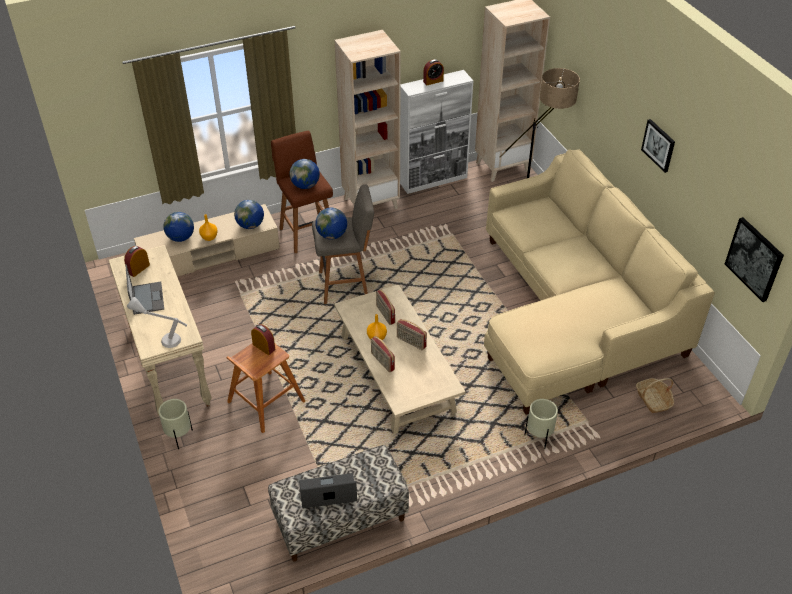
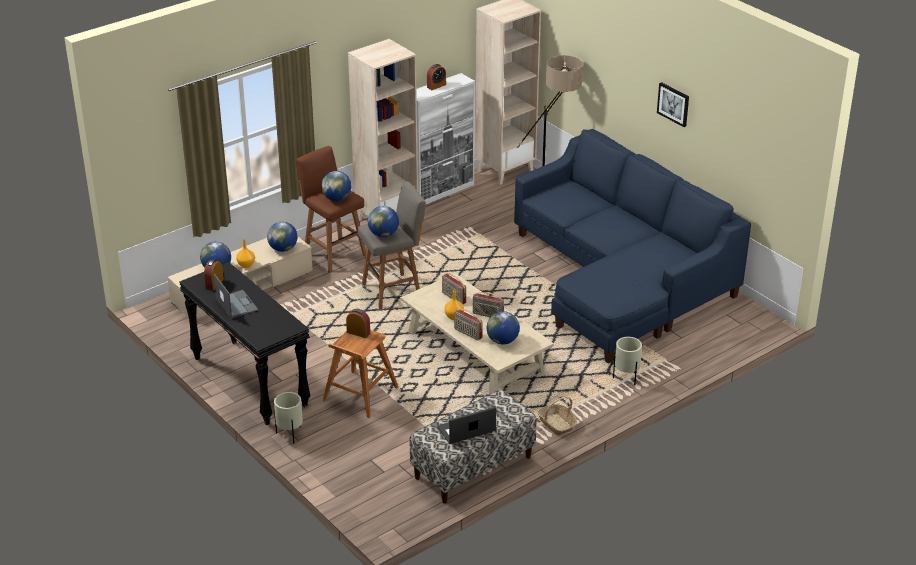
camera: 15 degrees left, 10 degrees down
(162, 338) = (268, 331): grey table lamp -> none
(168, 365) = (249, 382): beige console table -> black console table
(414, 378) = (502, 341): none -> globe
(572, 312) = (620, 279): beige sofa -> blue sofa
(653, 400) = (717, 334): basket -> basket (556, 424)
(754, 259) = (781, 179): picture -> none

